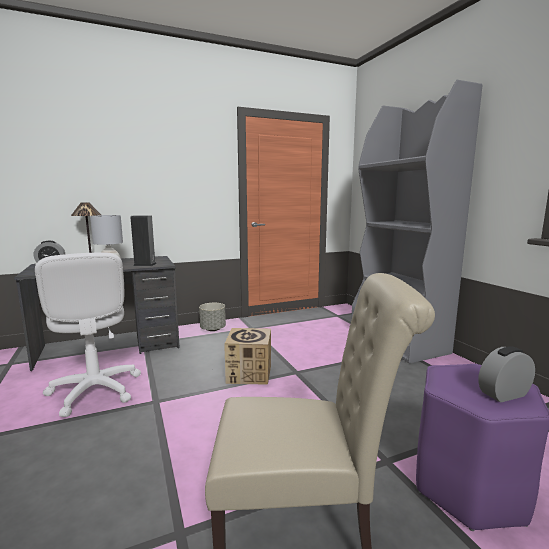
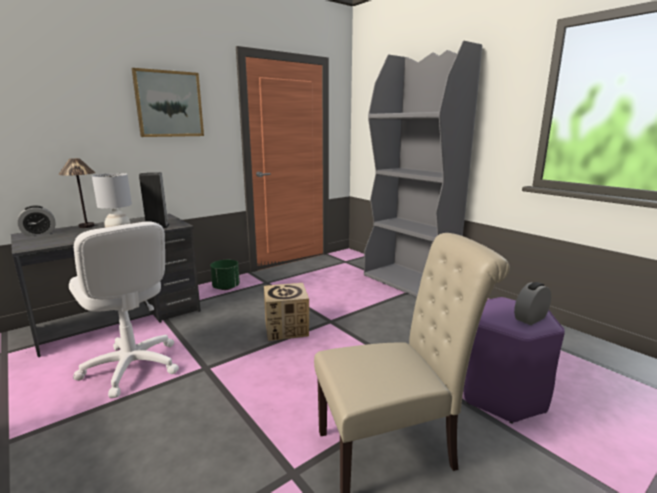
camera: 15 degrees left, 5 degrees up
(172, 158) = (169, 104): none -> picture
(212, 329) = (226, 288): grey planter -> green planter

